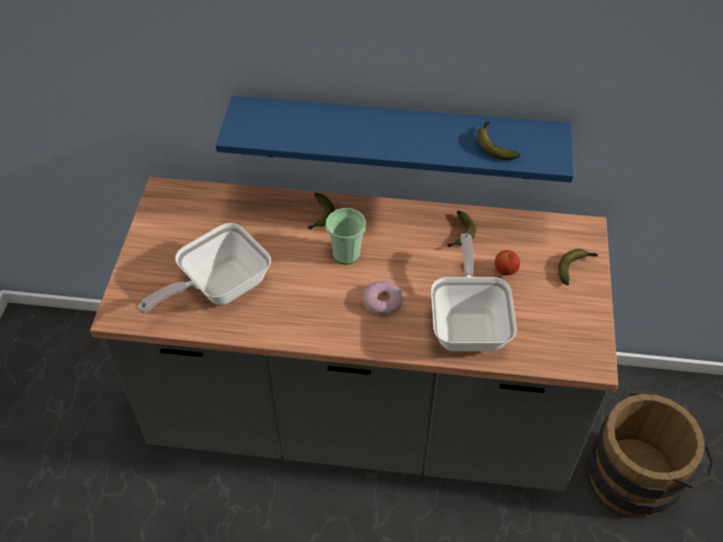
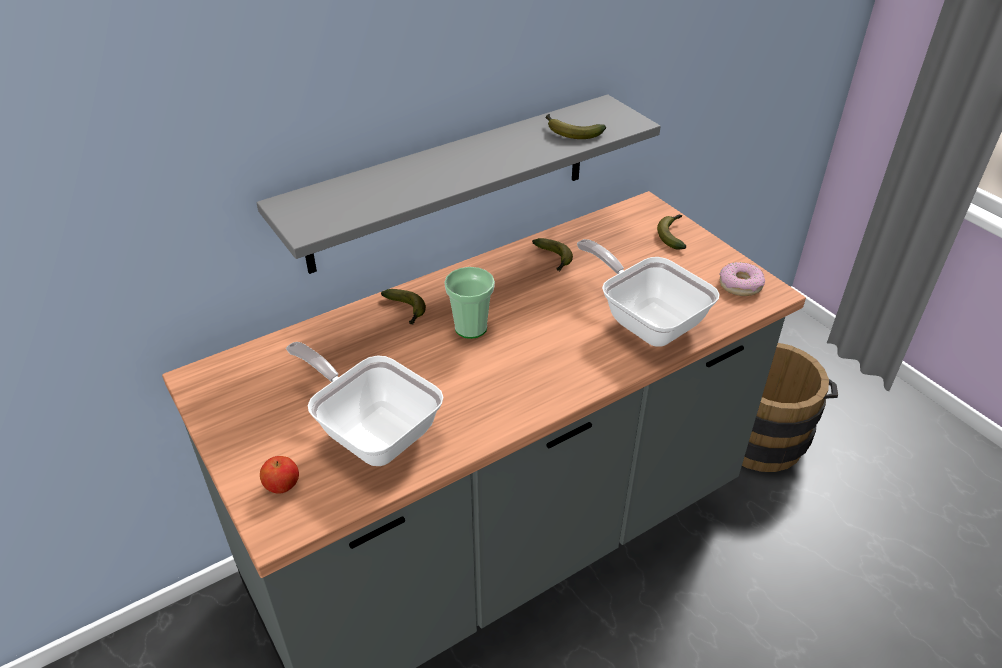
camera: 40 degrees left, 10 degrees down
(218, 288) = (372, 430): frying pan -> frying pan turned 120 degrees clockwise
(382, 302) = (553, 347): donut -> donut (740, 285)
(397, 138) = (451, 183): blue shelf -> grey shelf
(505, 270) = (624, 265): apple -> apple (282, 486)

